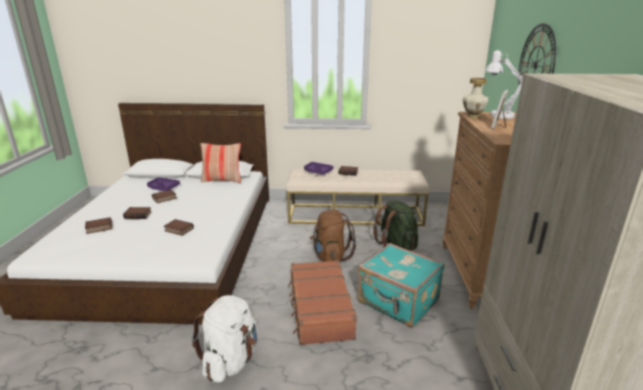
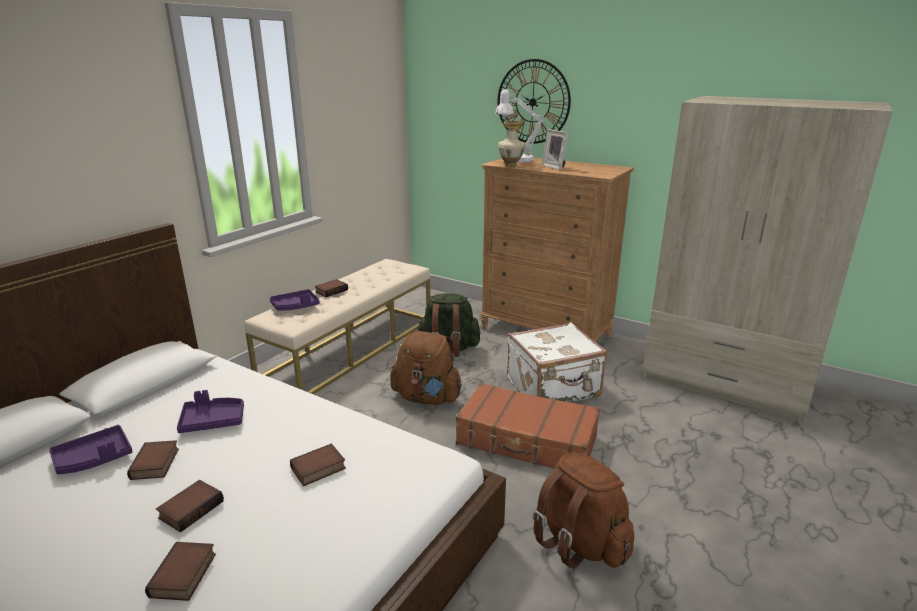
camera: 60 degrees left, 0 degrees up
(201, 196) = (213, 421): none -> purple tray
(222, 180) = (174, 387): pillow -> none
(231, 361) = (580, 543): white backpack -> brown backpack
(398, 303) = (554, 389): turquoise suitcase -> white suitcase

